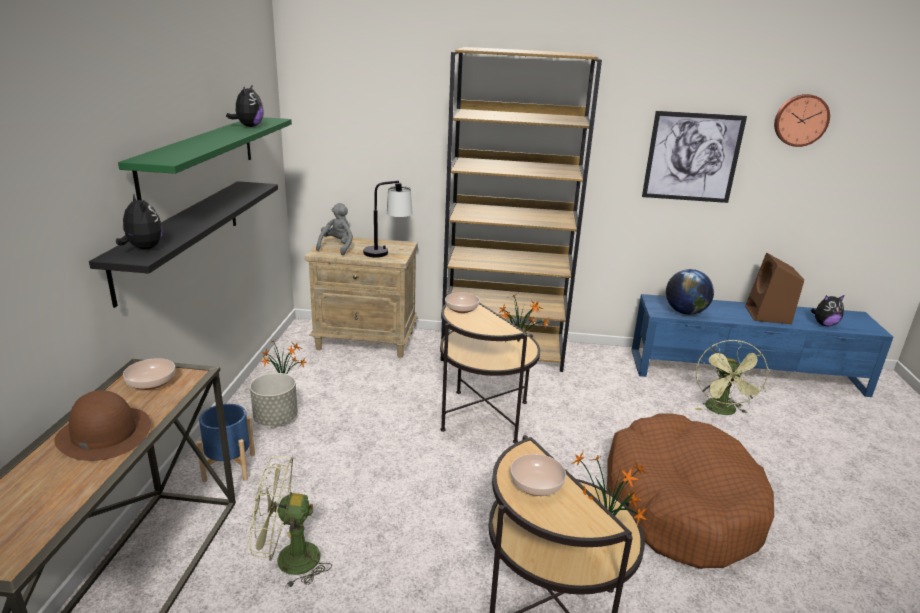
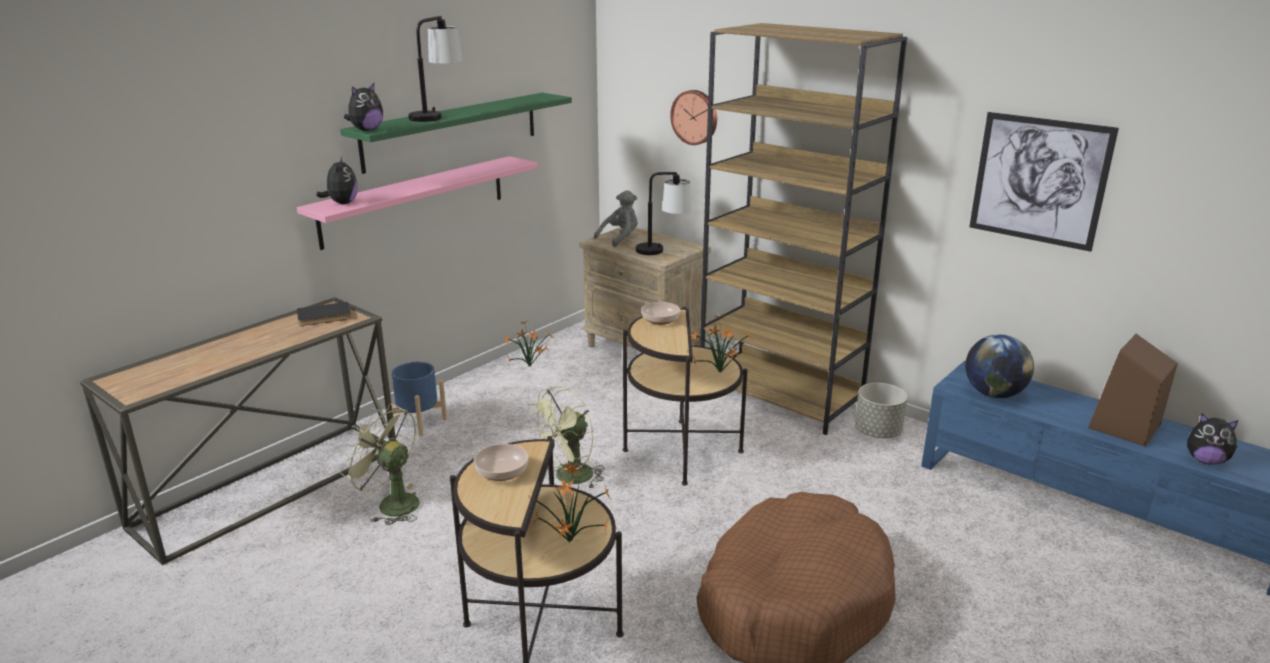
camera: 35 degrees right, 0 degrees up
(104, 433) = (258, 341): brown hat -> none
(151, 383) = (324, 317): bowl -> black book
(180, 236) = (415, 200): black shelf -> pink shelf
(203, 142) = (437, 116): none -> table lamp
(249, 126) = (511, 103): plush toy -> plush toy (366, 130)
(275, 418) = (491, 396): grey planter -> grey planter (877, 432)
(722, 411) = (987, 537): green fan -> green fan (568, 479)
(800, 120) = (1206, 140): wall clock -> wall clock (695, 117)

